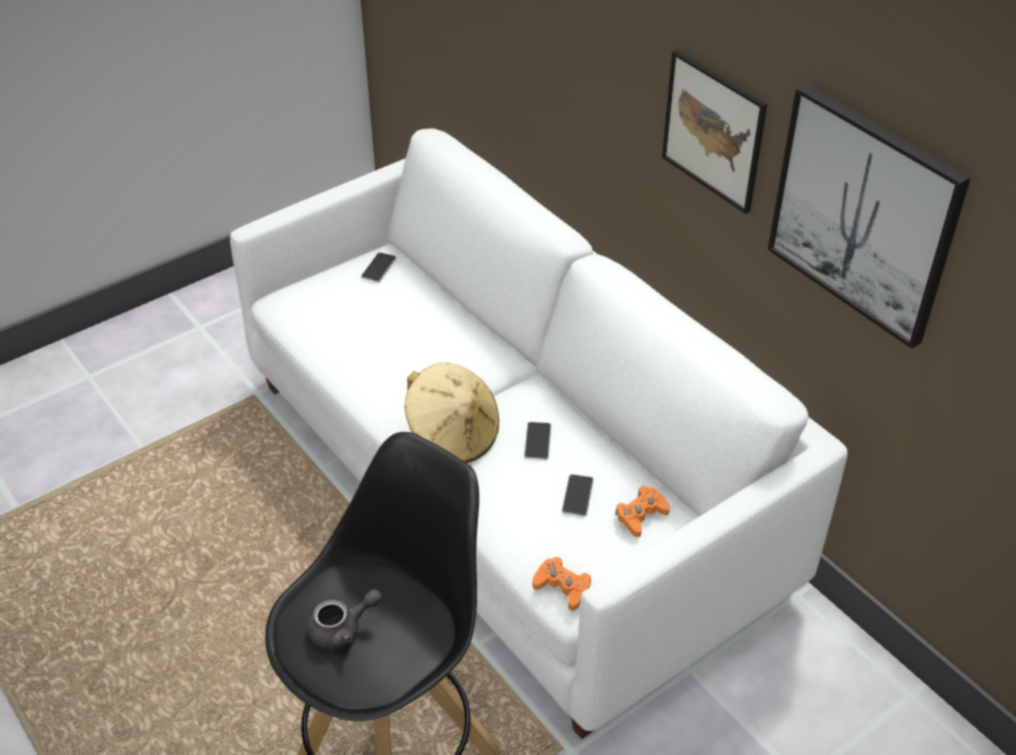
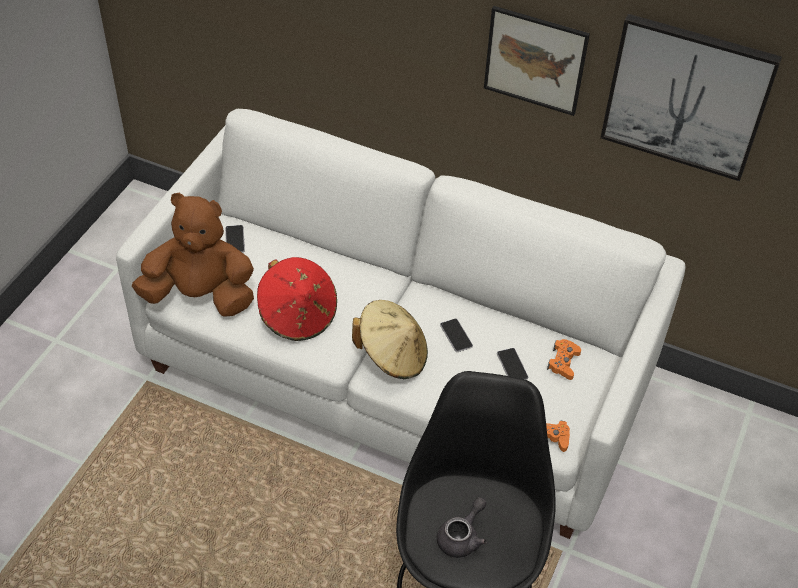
camera: 30 degrees left, 5 degrees up
(305, 309) = (201, 296): none -> brown plush toy
(386, 361) = (298, 315): none -> red hat

